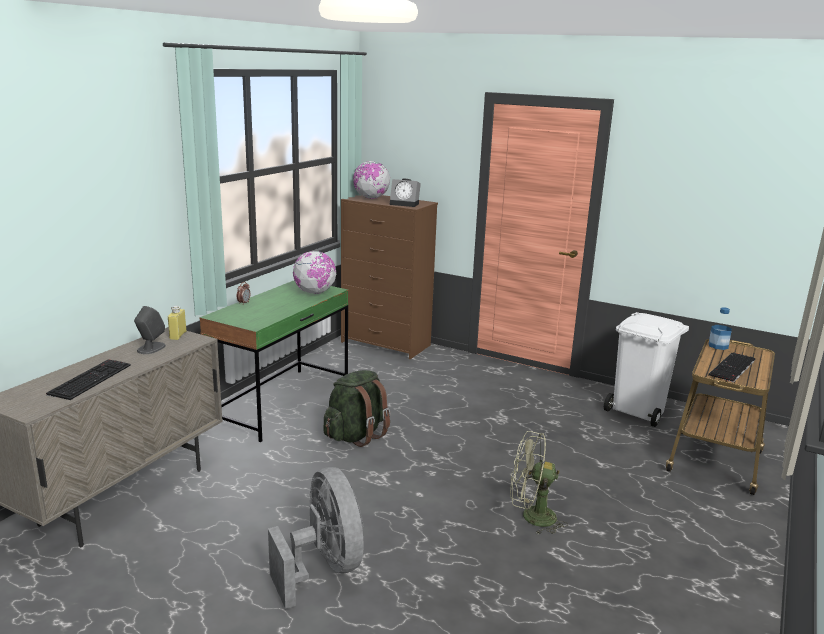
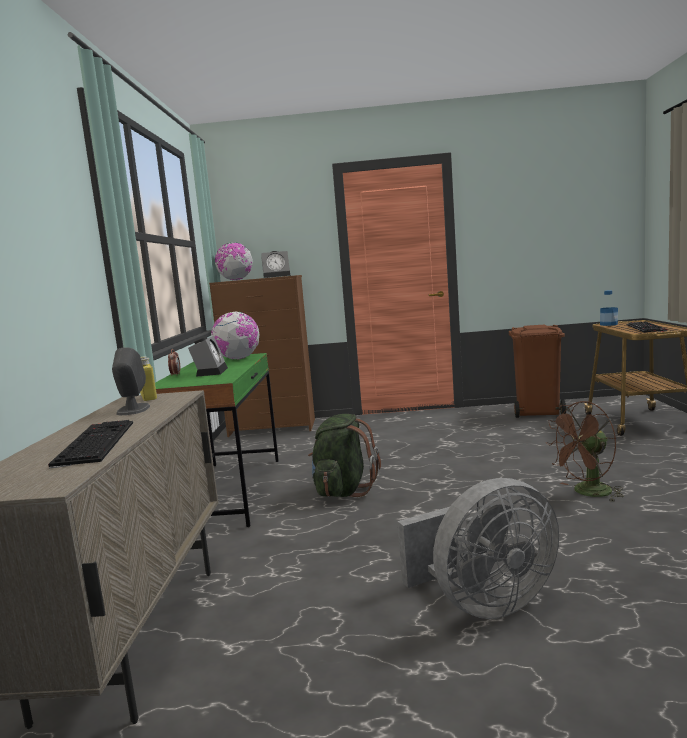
camera: 25 degrees left, 10 degrees down
(268, 308) = (210, 372): none -> alarm clock
(324, 568) = (484, 603): grey fan -> grey fan turned 120 degrees clockwise
(531, 517) = (587, 493): green fan -> brown fan
(639, 411) = (538, 412): white trash can -> brown trash can

